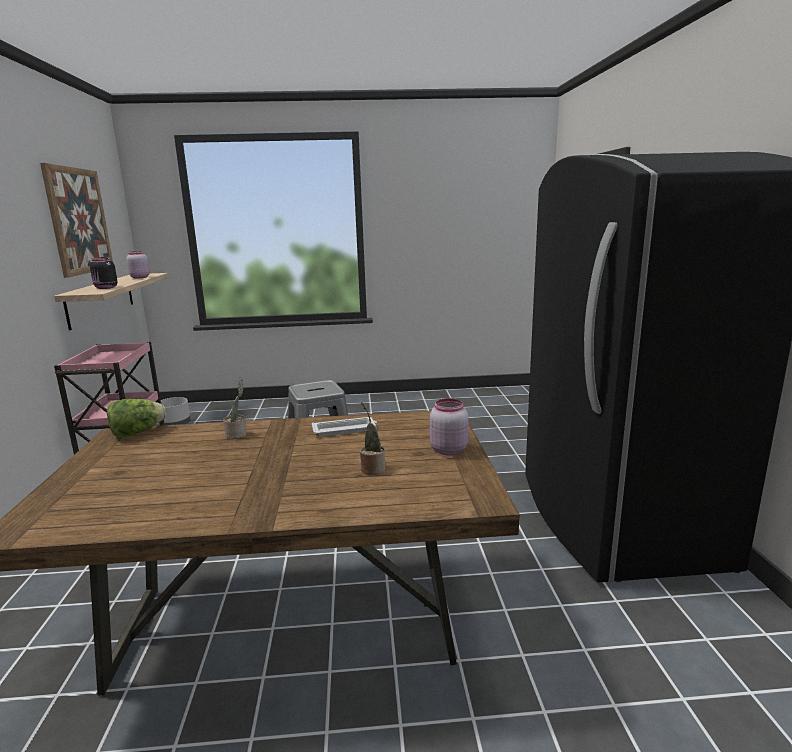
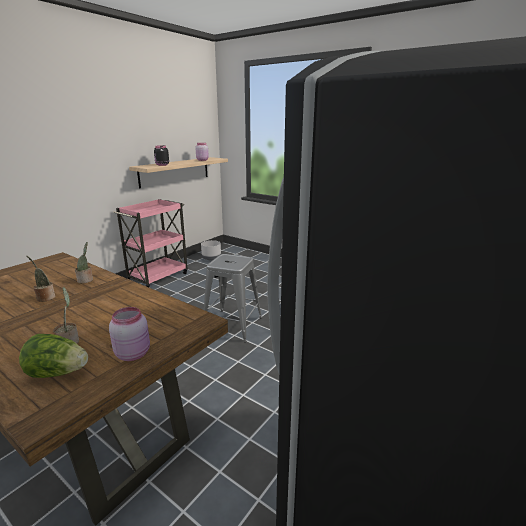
camera: 40 degrees right, 5 degrees up
(79, 221) = (163, 121): picture -> none
(137, 433) = (63, 260): lettuce -> lettuce (58, 372)
(233, 460) = (45, 297): none -> potted plant
(345, 430) = (129, 302): white tray -> none

